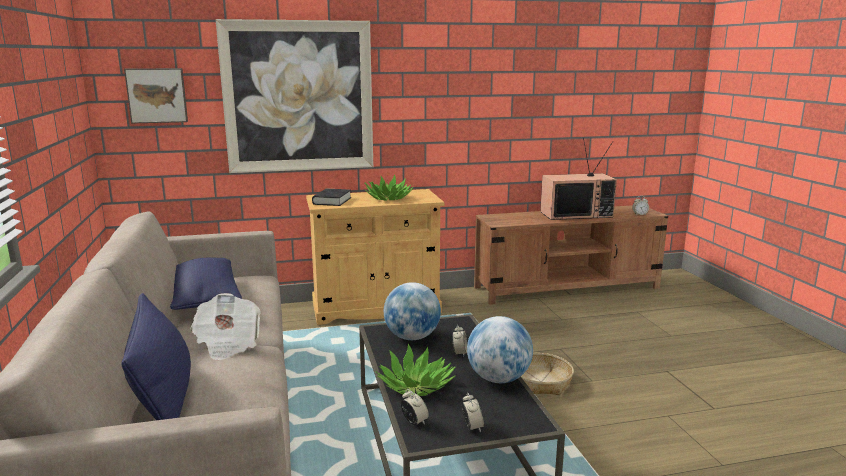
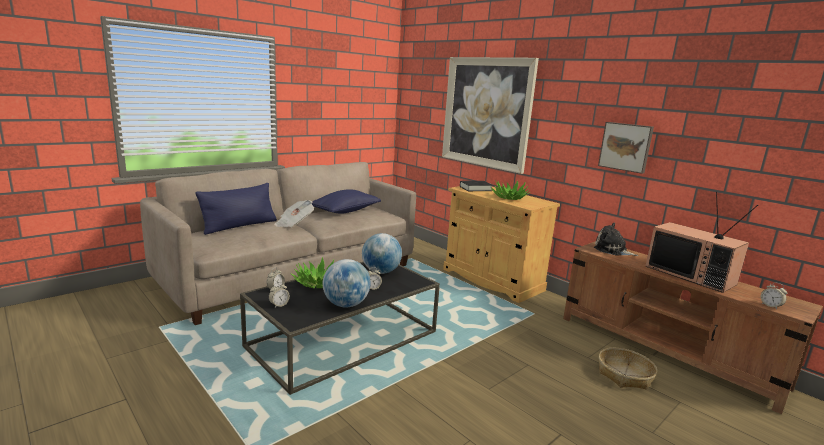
camera: 60 degrees right, 0 degrees up
(157, 95) = (421, 103): picture -> picture (625, 147)
(506, 218) = (612, 250): none -> plush toy
(541, 382) = (459, 363): basket -> basket (625, 375)

